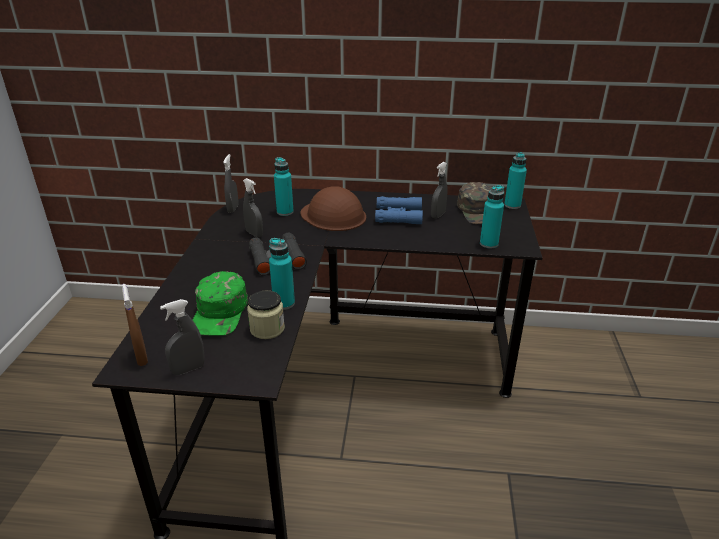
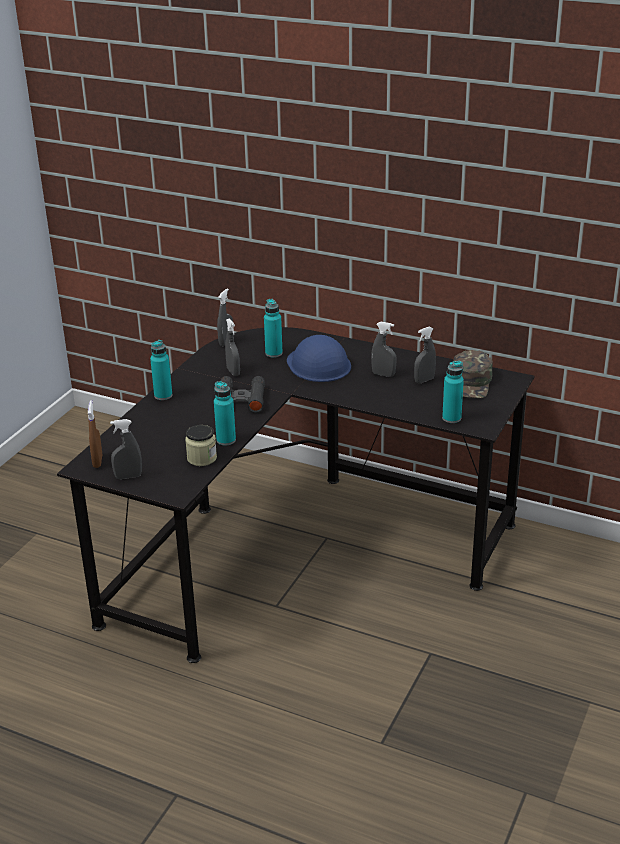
camera: 20 degrees right, 0 degrees up
(220, 312) = (171, 438): green cap -> none
(333, 215) = (318, 364): brown hard hat -> blue hard hat
(398, 216) = (383, 374): blue binoculars -> grey spray bottle
(512, 205) = (512, 381): turquoise bottle -> turquoise bottle (163, 395)

